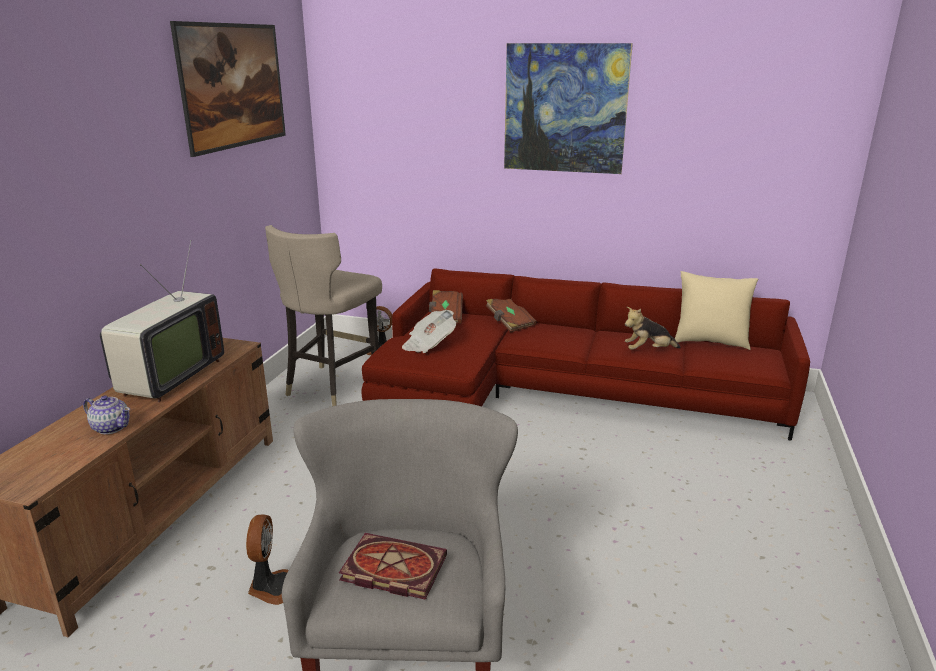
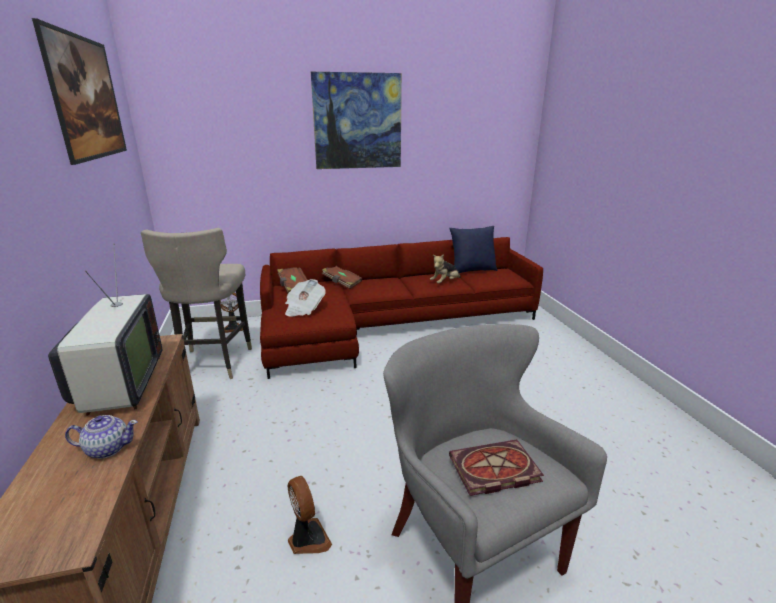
camera: 30 degrees left, 0 degrees up
(710, 342) = (472, 271): beige pillow -> blue pillow

